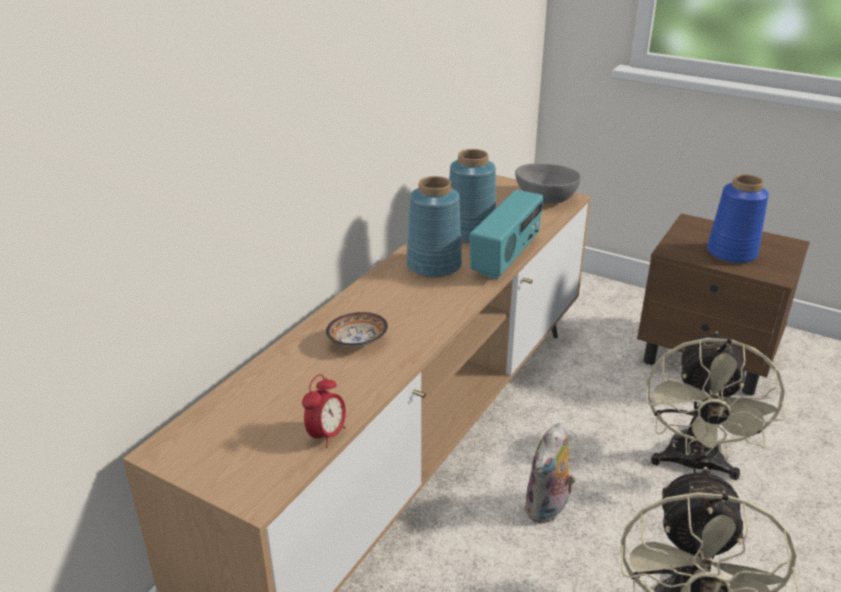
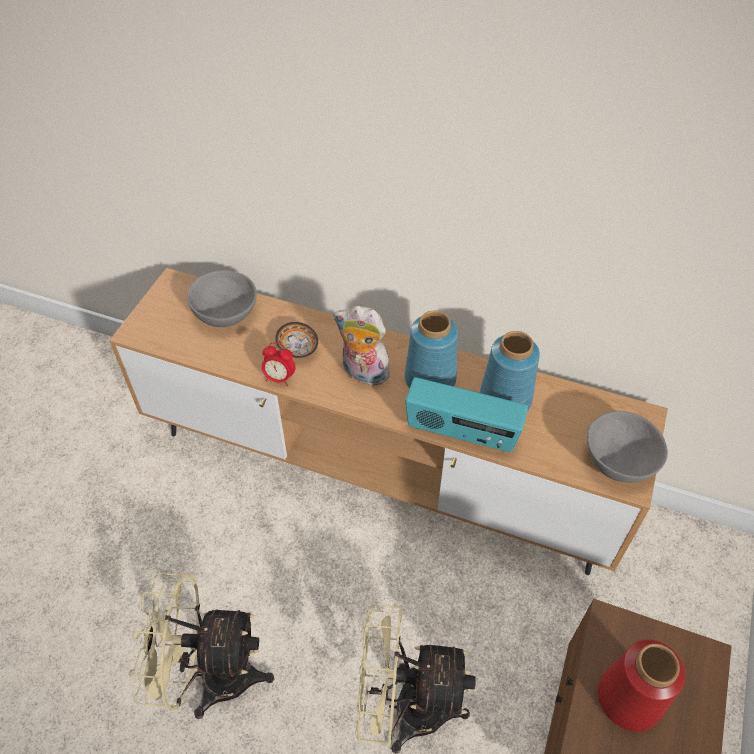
camera: 80 degrees right, 20 degrees up
(264, 399) = (224, 313): none -> grey bowl
(326, 435) = (189, 352): alarm clock -> alarm clock (279, 378)
(547, 509) = (326, 574): plush toy -> plush toy (363, 373)
(731, 253) = (628, 698): blue vase -> red vase

